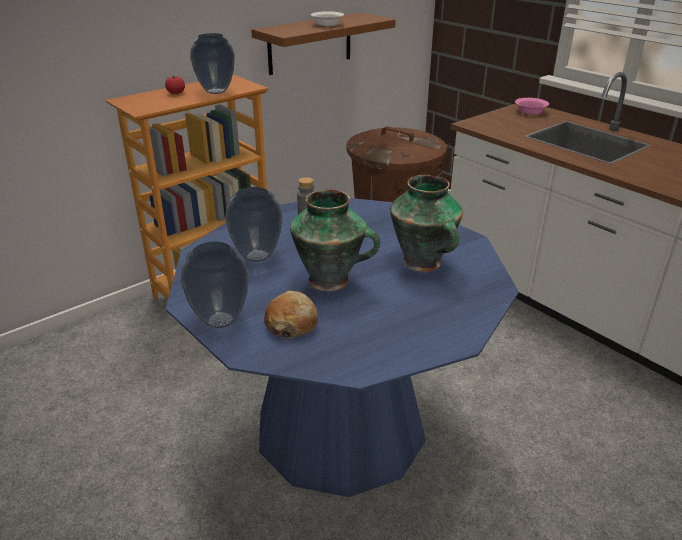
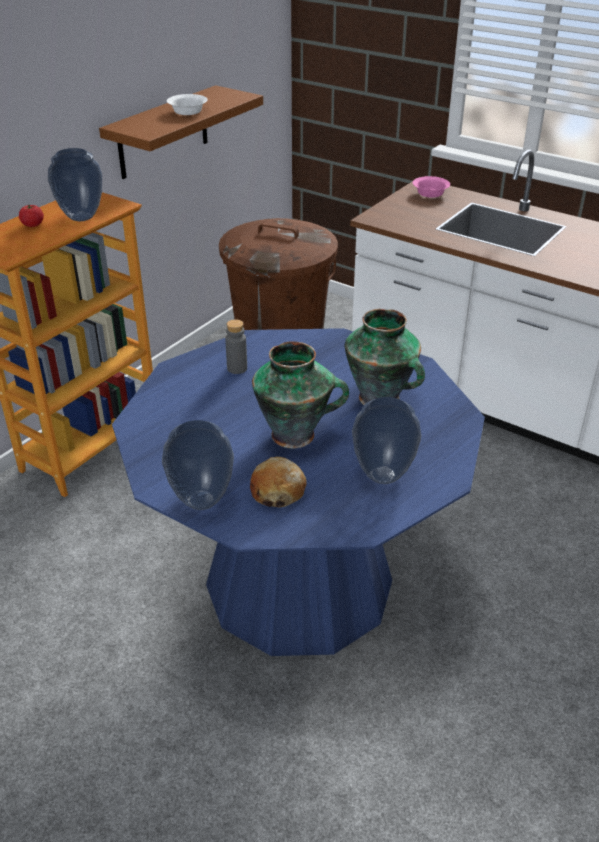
camera: 15 degrees left, 5 degrees up
(257, 256) = (203, 419): vase -> vase (384, 476)

